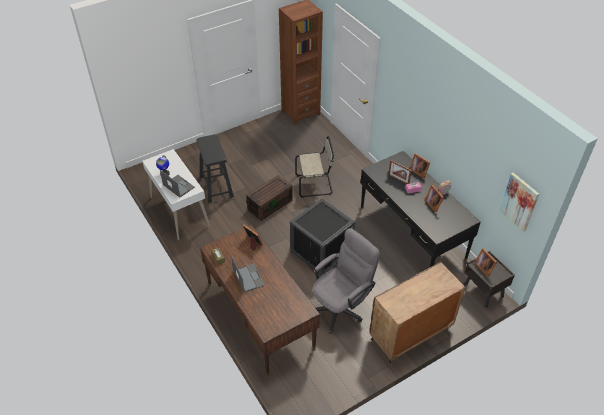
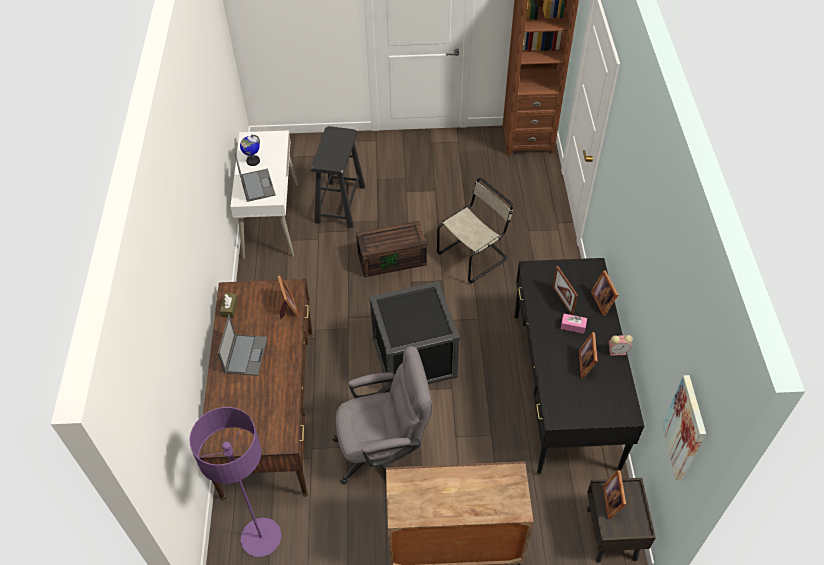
camera: 30 degrees right, 5 degrees up
(306, 383) = (261, 538): none -> purple floor lamp
(315, 184) = (474, 255): beige chair -> beige chair turned 60 degrees counterclockwise

